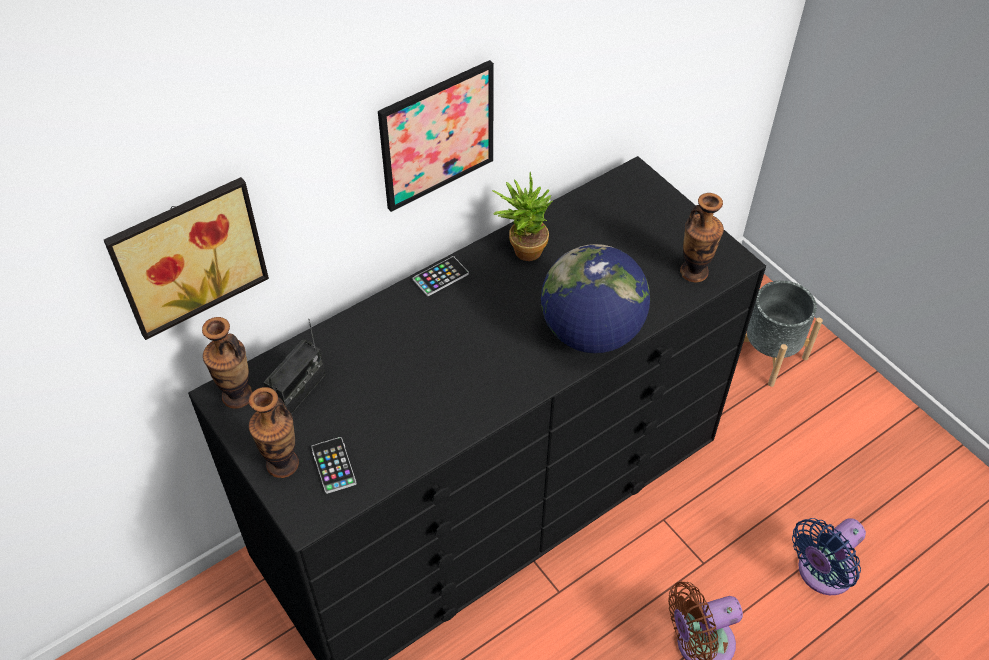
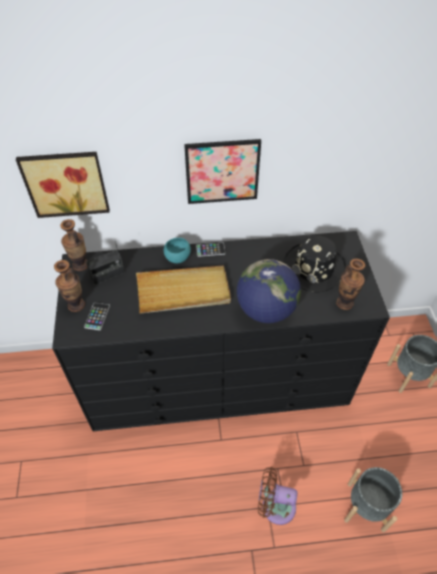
camera: 30 degrees right, 0 degrees up
(397, 312) = (178, 258): none -> turquoise bowl
(446, 362) = (183, 291): none -> beige tray
(522, 249) = (260, 253): potted plant -> none
(617, 239) = (314, 268): none -> black hat
(821, 573) = (366, 506): blue fan -> grey planter

